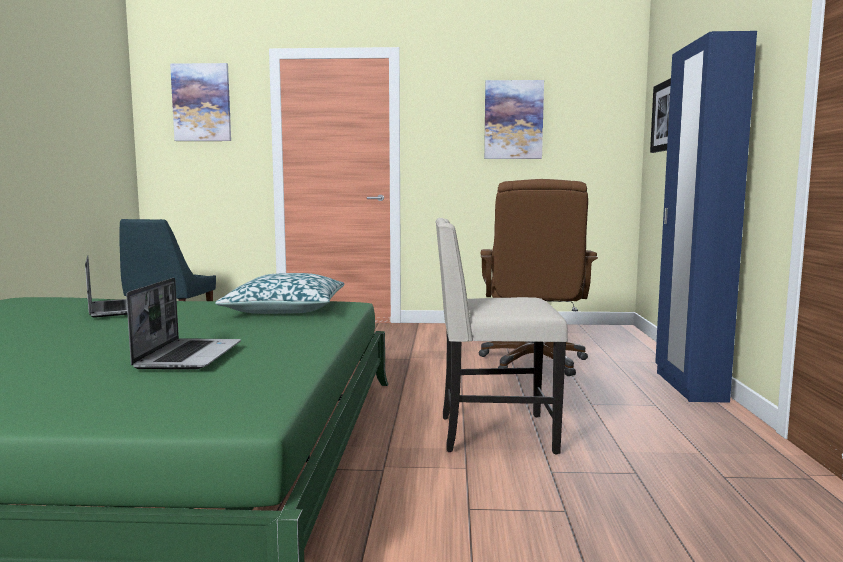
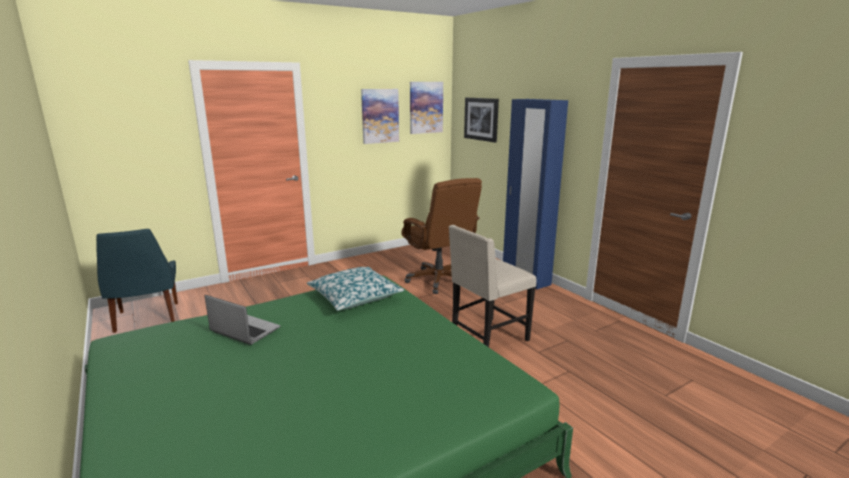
camera: 35 degrees left, 10 degrees up
(188, 355) = (405, 359): laptop -> none
(201, 103) = (125, 109): picture -> picture (426, 107)

